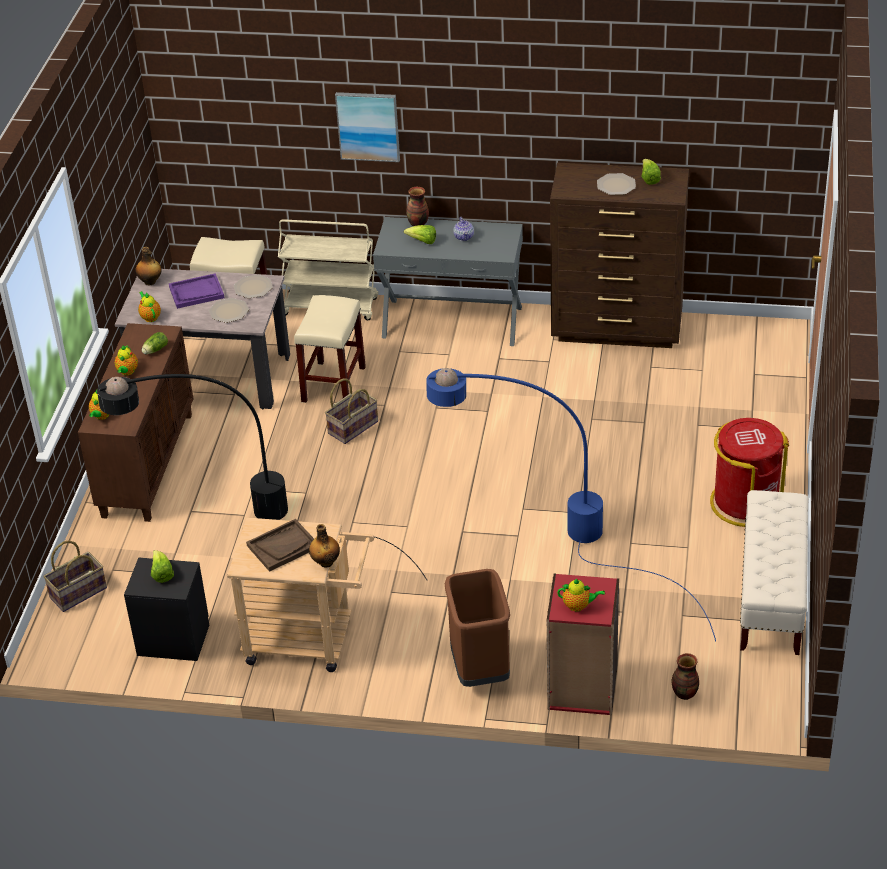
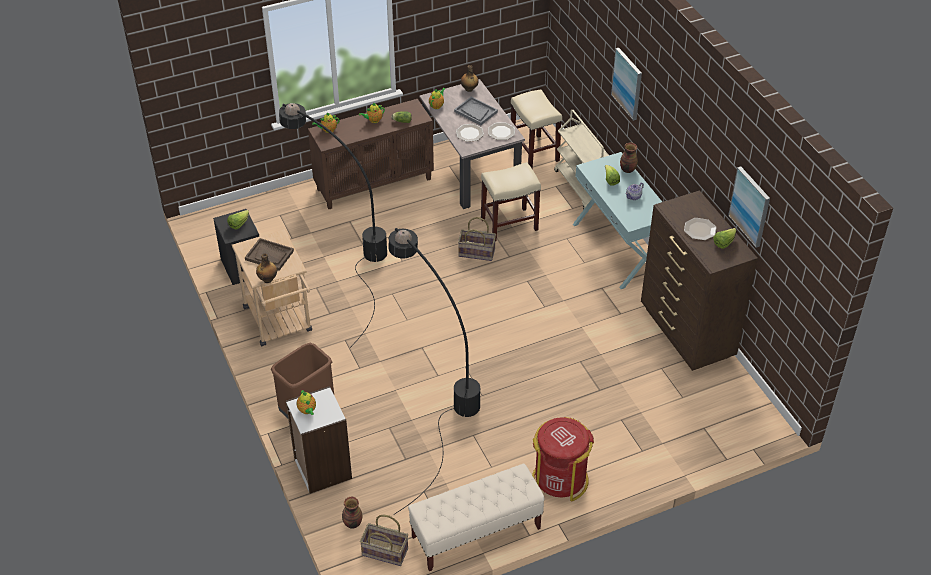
camera: 55 degrees right, 5 degrees up
(78, 593) = (252, 211): basket -> basket (384, 552)
(196, 292) = (475, 112): purple tray -> grey tray
(452, 321) = (618, 248): grey console table -> turquoise console table
(546, 549) = (435, 395): blue floor lamp -> black floor lamp
(582, 689) = (322, 469): red bookcase -> white bookcase
(656, 120) = (750, 206): none -> picture

